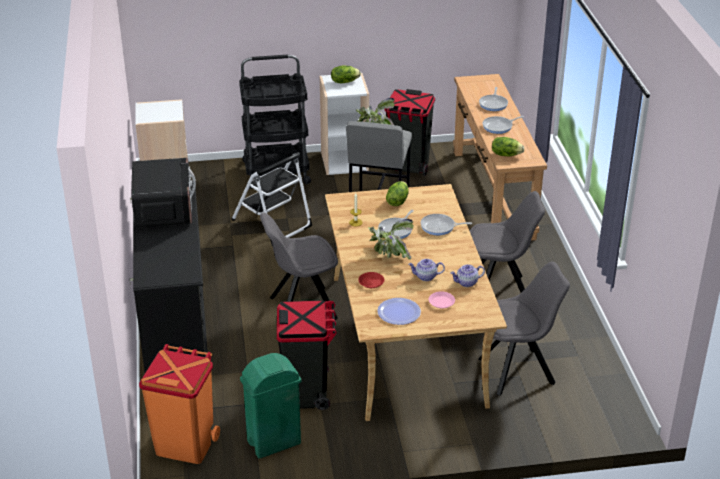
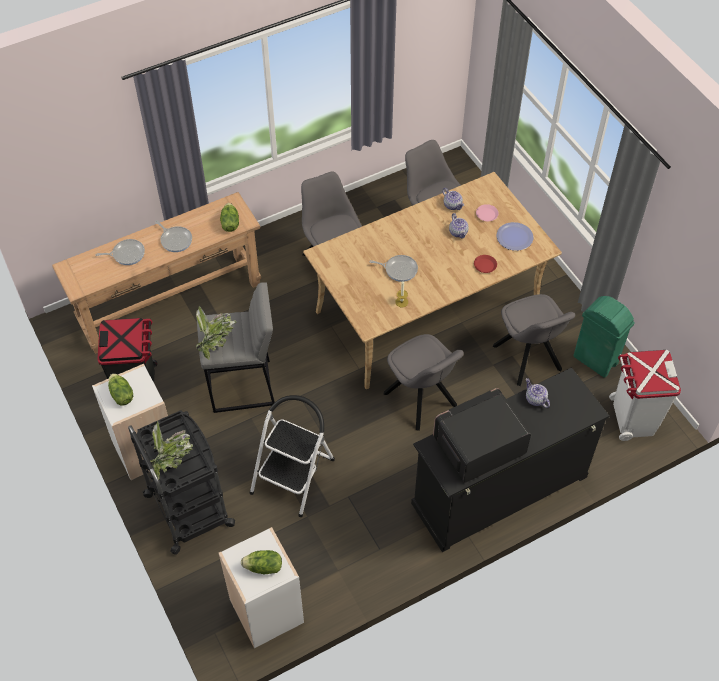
camera: 110 degrees left, 20 degrees up
(184, 251) = (535, 399): none -> teapot
(185, 445) = (632, 419): orange trash can -> white trash can
(307, 392) = (528, 358): black trash can -> grey chair
(388, 255) = (440, 264): potted plant -> potted plant (172, 460)
(397, 201) = (352, 281): lettuce -> lettuce (263, 567)
(439, 227) = (380, 241): frying pan -> none

